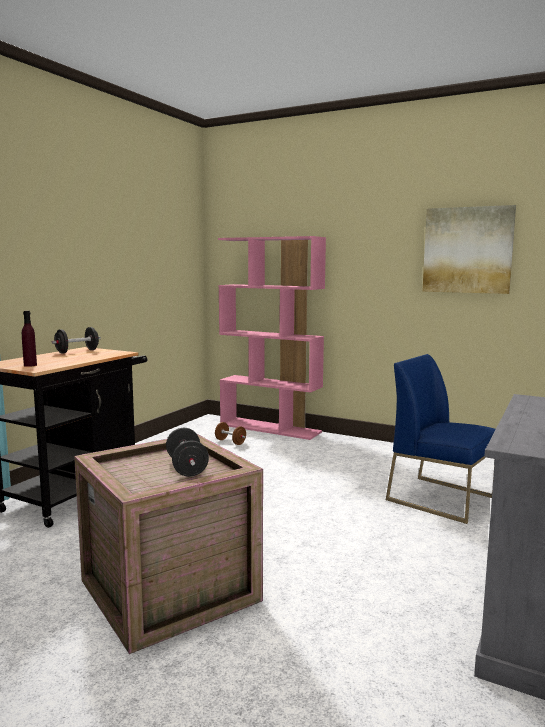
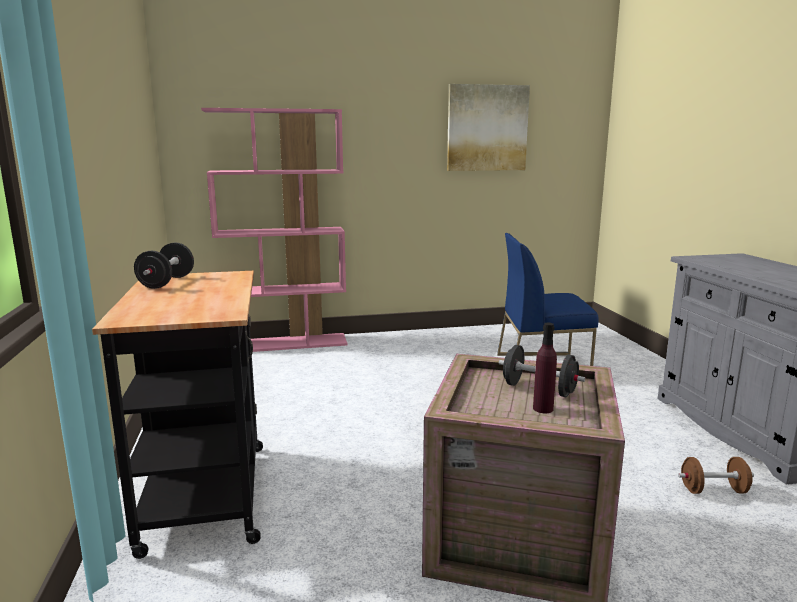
camera: 40 degrees left, 5 degrees up
(30, 365) = (191, 312): purple bottle -> purple bottle (543, 409)
(230, 442) = (271, 369): brown dumbbell -> brown dumbbell (713, 490)

